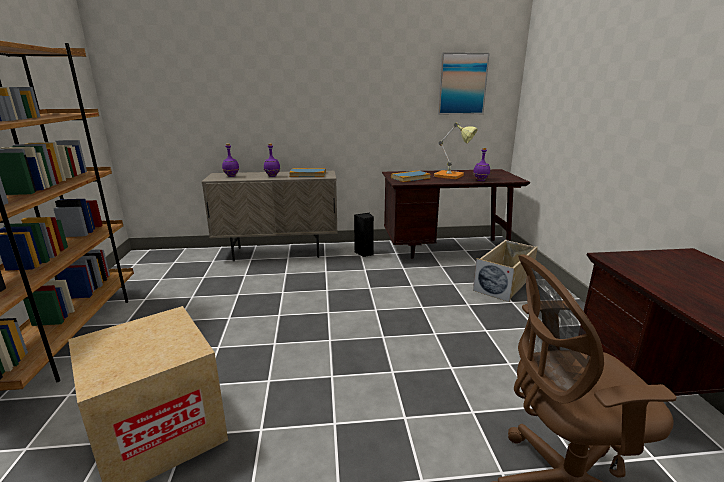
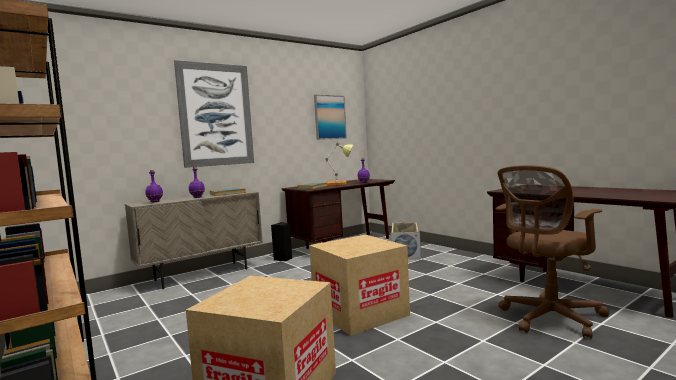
camera: 30 degrees left, 15 degrees down
(308, 81) = (216, 115): none -> picture
(345, 363) = (360, 313): none -> cardboard box

